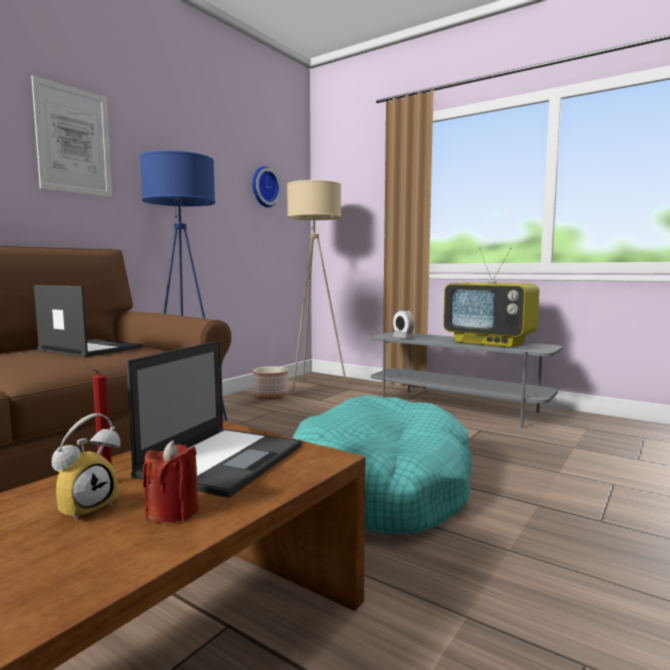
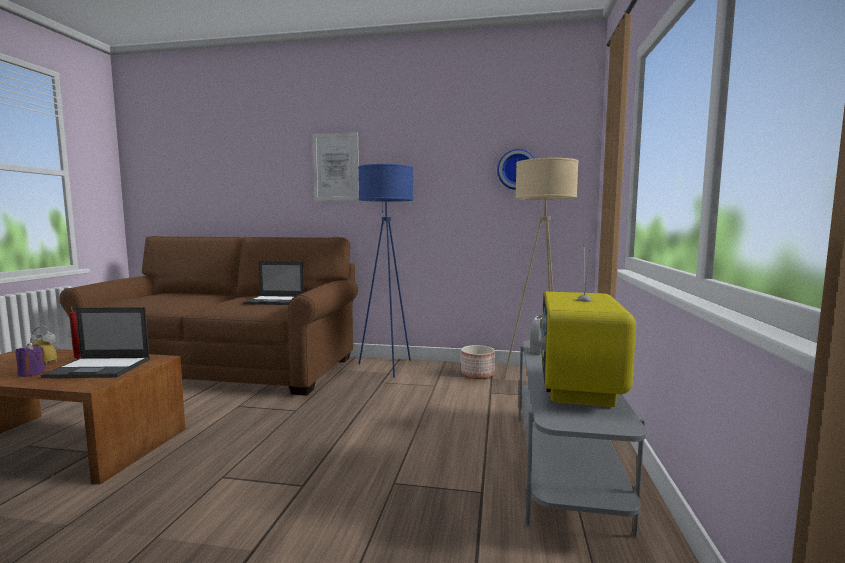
camera: 65 degrees right, 0 degrees up
(89, 348) = (275, 301): laptop -> laptop turned 90 degrees clockwise
(173, 512) = (31, 373): red candle -> purple candle
(382, 487) = (277, 461): turquoise dog bed -> none

